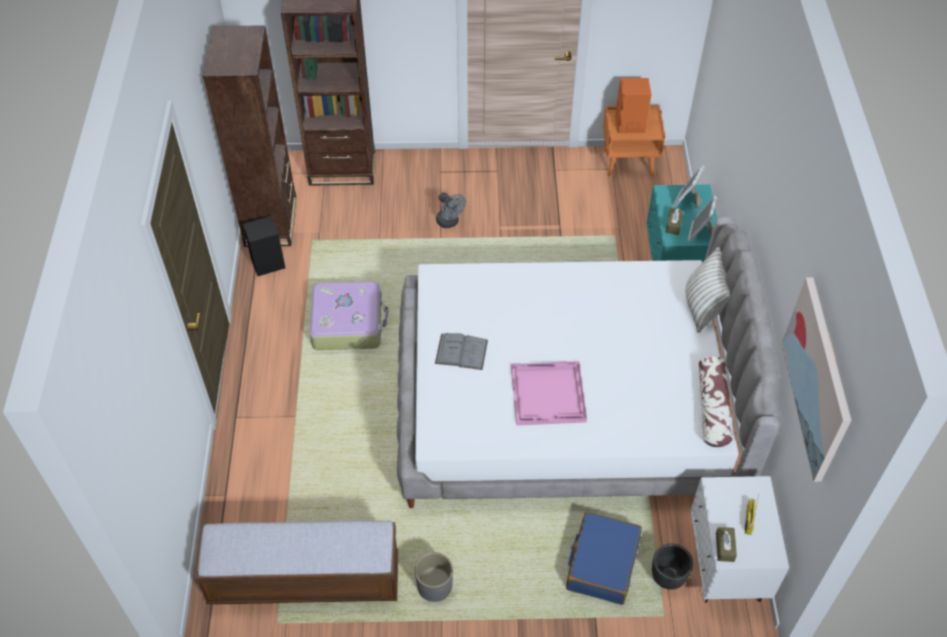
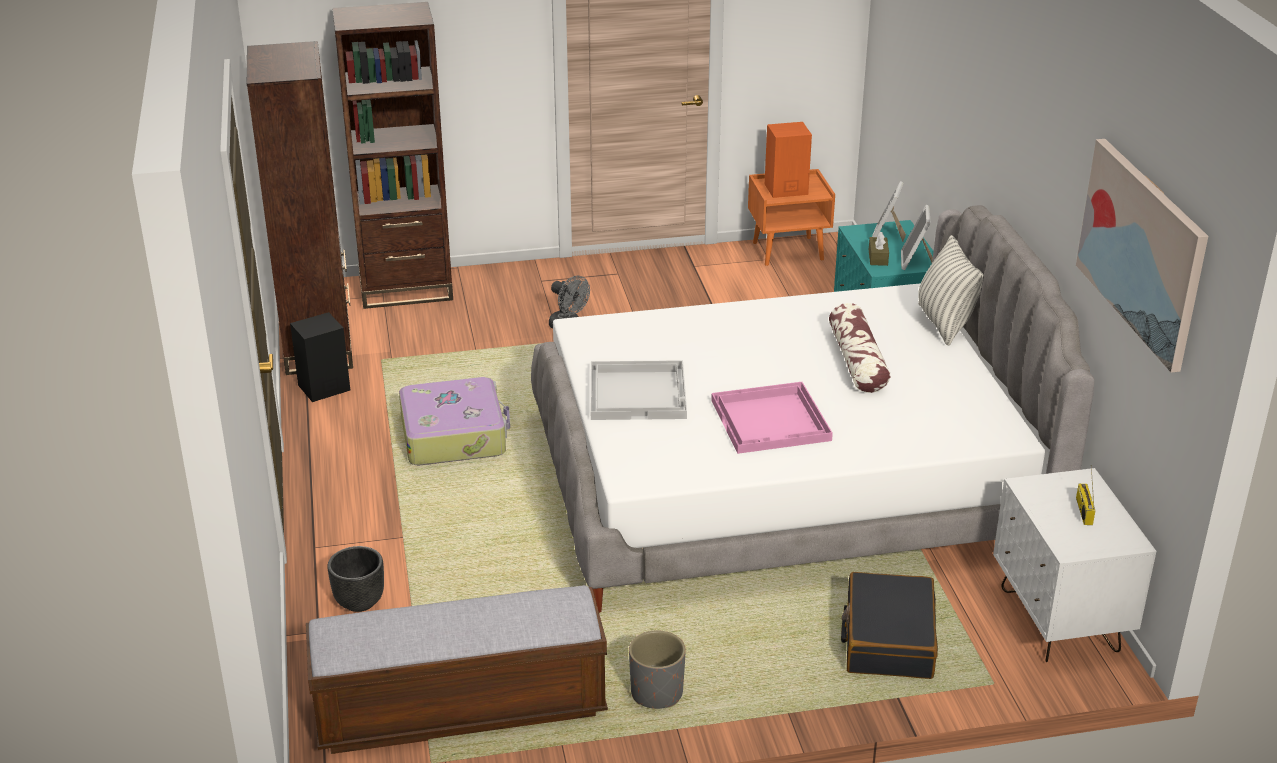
camera: 10 degrees left, 20 degrees down
(461, 351) = (638, 392): grey book -> white tray
(602, 563) = (888, 639): blue suitcase -> black suitcase
(667, 576) = (984, 642): black planter -> black planter (359, 601)
(713, 408) = (994, 411): pillow -> pillow (857, 361)
(724, 547) = (1063, 541): brown tissue box -> none

